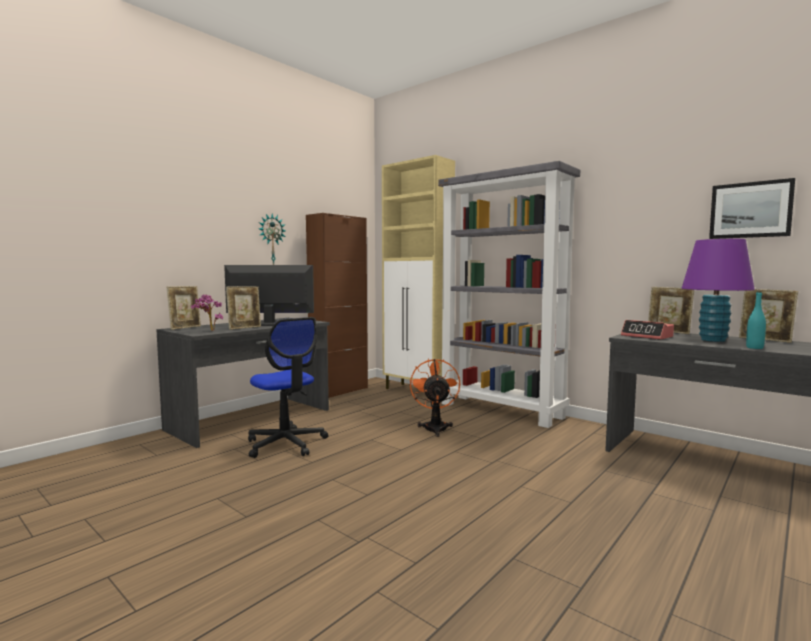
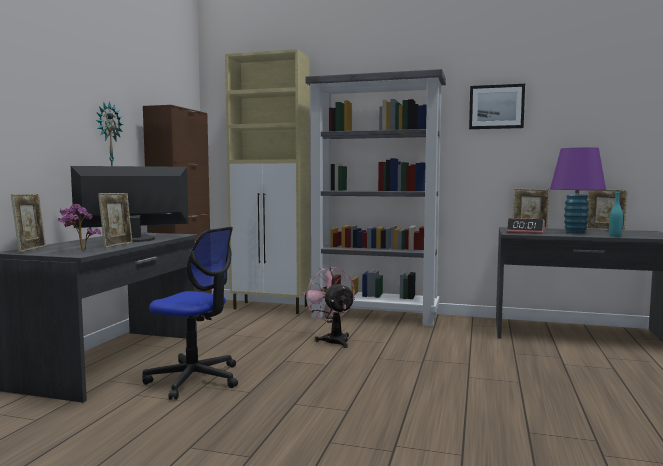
camera: 25 degrees left, 0 degrees up
(435, 427) = (333, 339): orange fan -> pink fan
(750, 210) = (589, 124): picture -> picture (496, 107)

